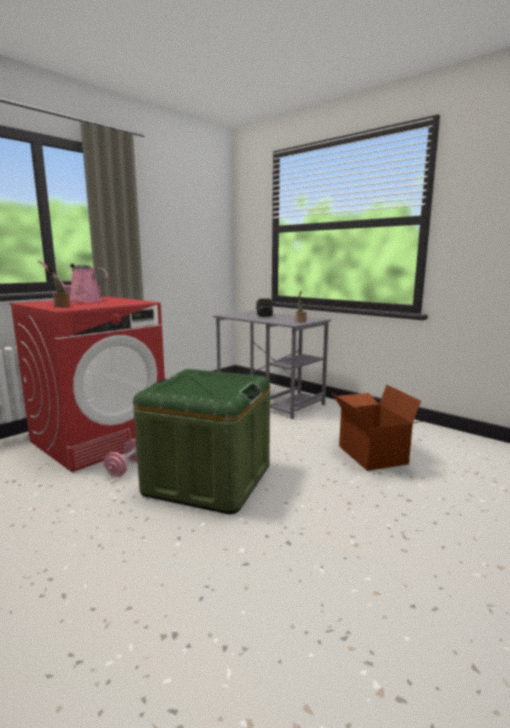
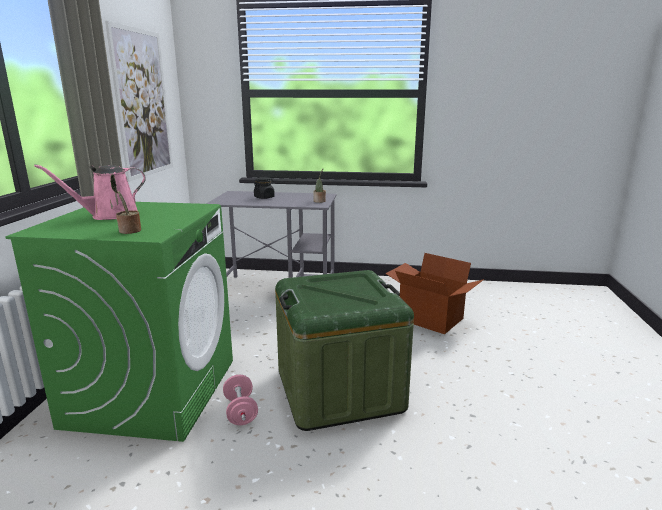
camera: 35 degrees left, 5 degrees up
(100, 439) = (153, 391): red washing machine -> green washing machine
(185, 236) = (142, 104): none -> picture

